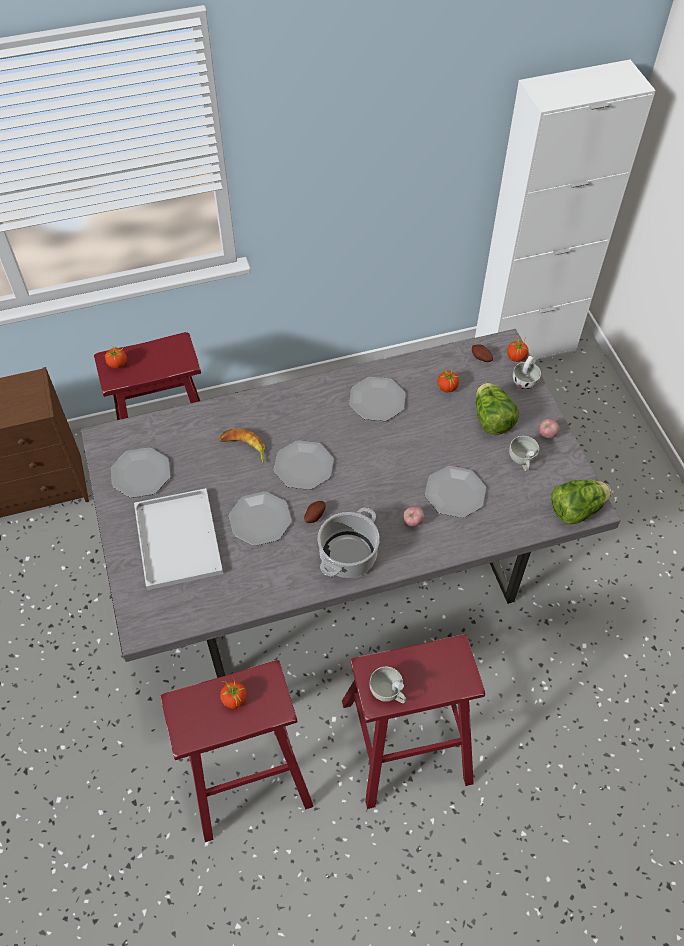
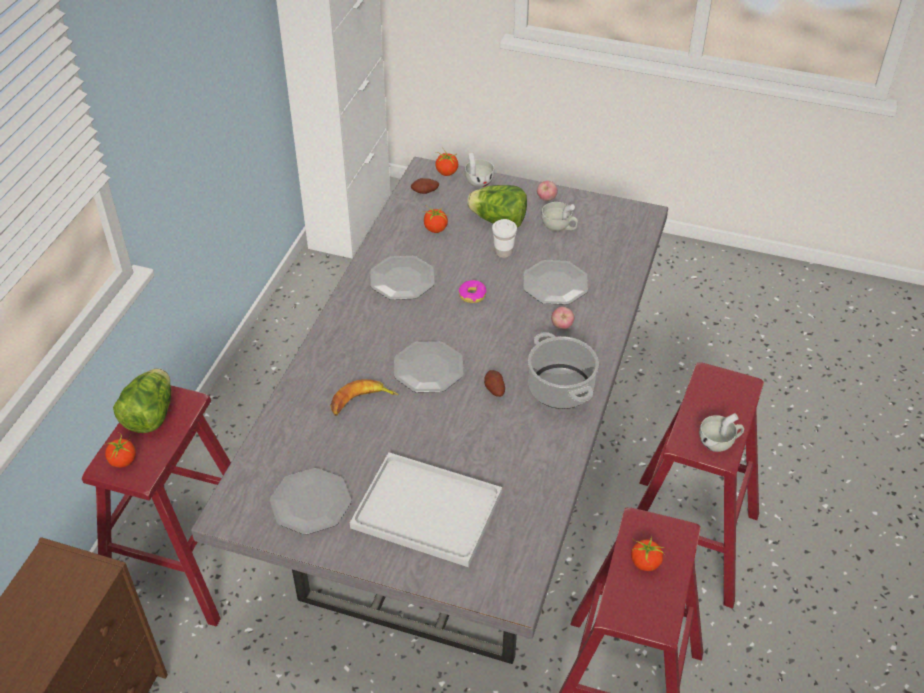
camera: 55 degrees left, 10 degrees down
(260, 519) = (461, 432): plate -> none
(397, 449) = (472, 295): none -> donut
(460, 442) = (503, 252): none -> white cup
(576, 509) = (637, 224): lettuce -> lettuce (150, 415)

